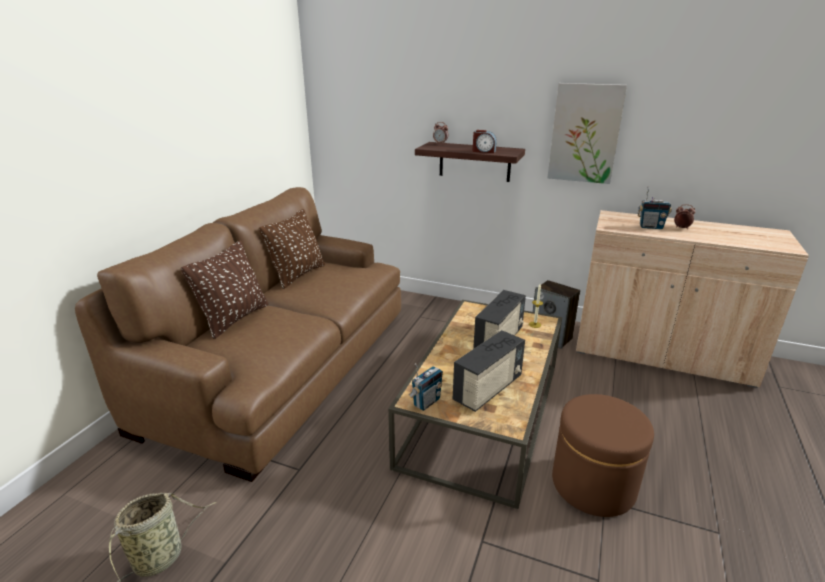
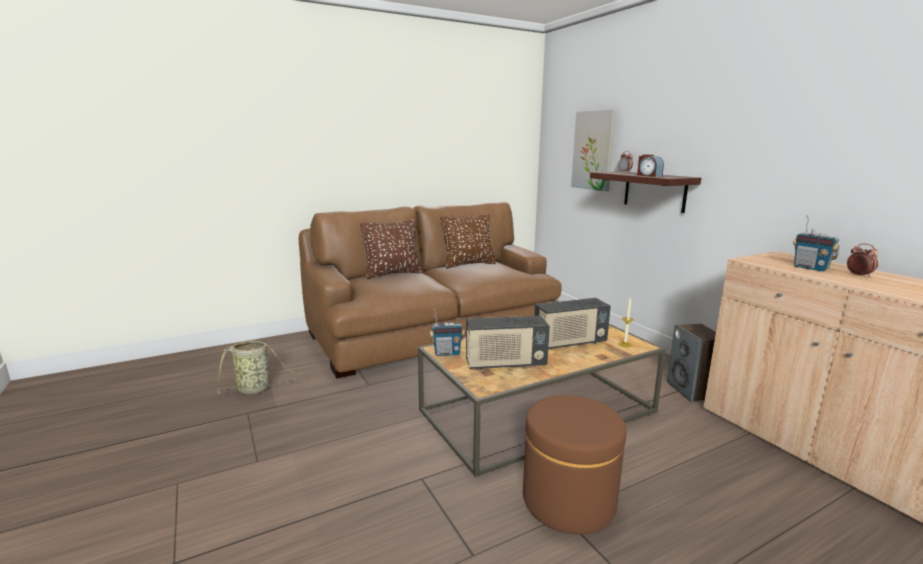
camera: 40 degrees right, 10 degrees down
(585, 133) = (764, 160): picture -> picture (594, 150)

